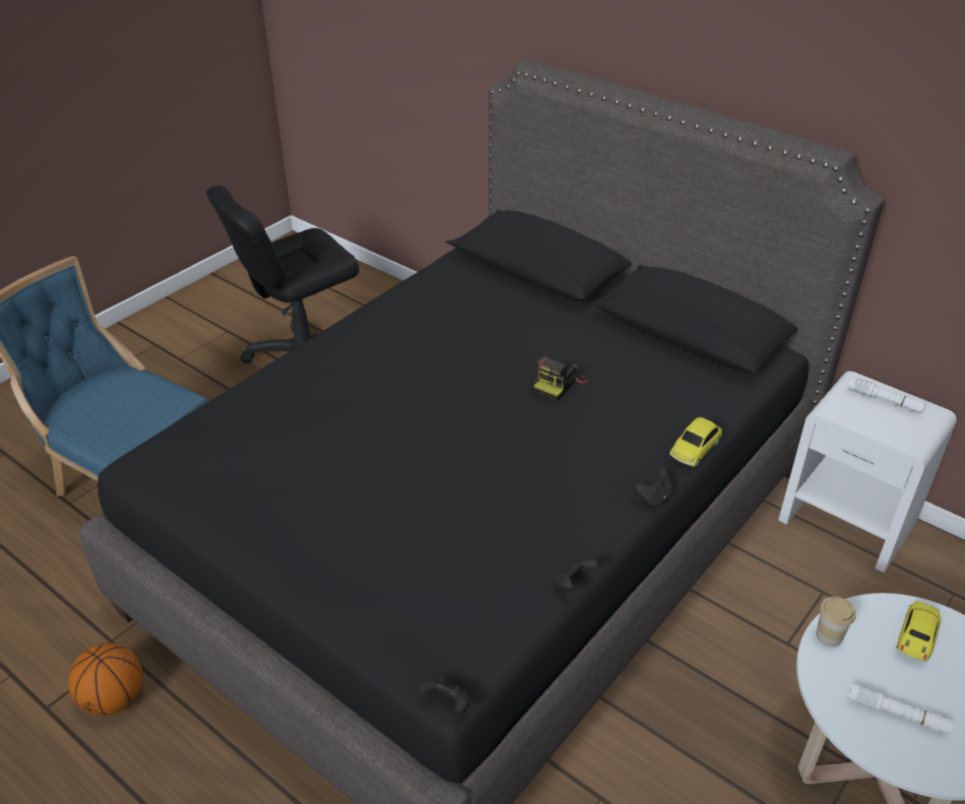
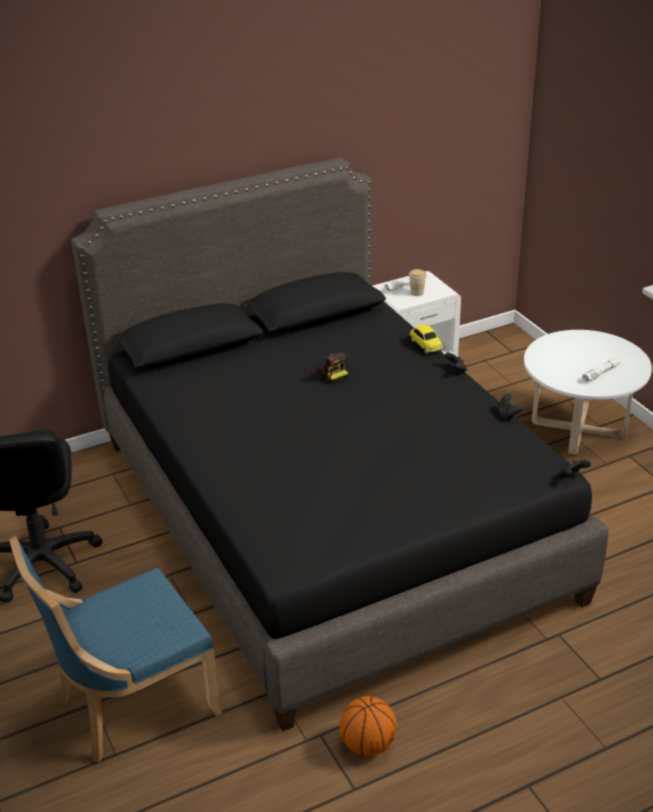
camera: 65 degrees left, 5 degrees down
(829, 636) = (546, 374): cup -> cup (417, 293)
(916, 638) = (559, 351): toy car -> none

